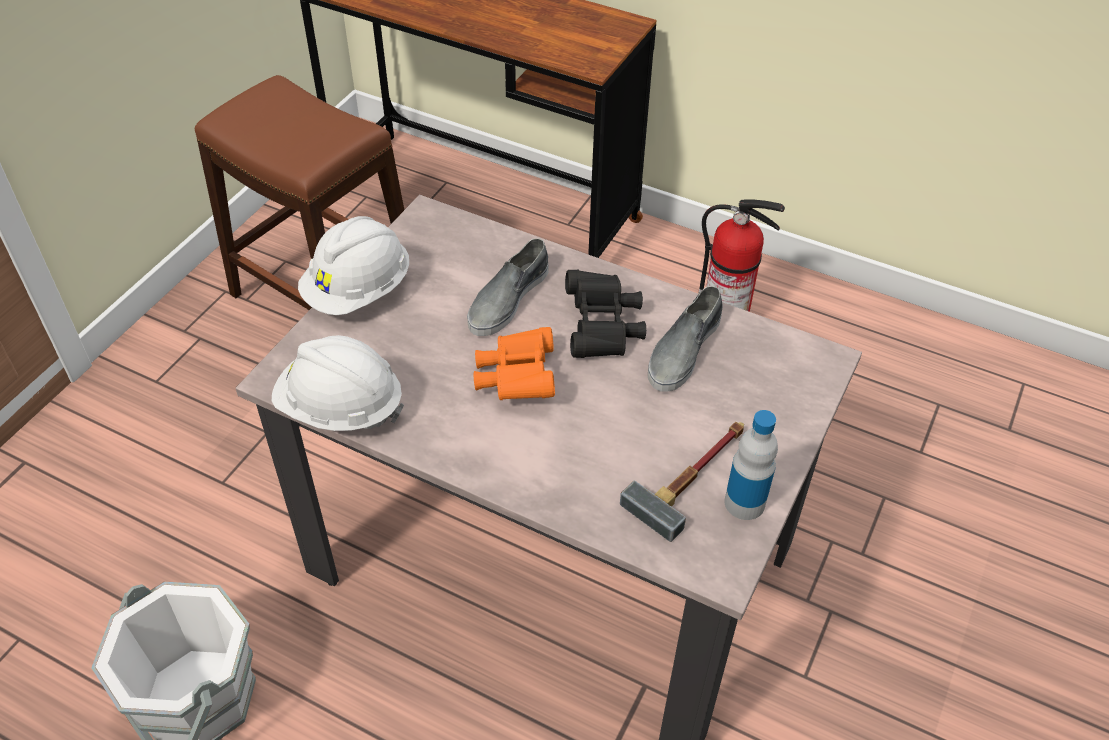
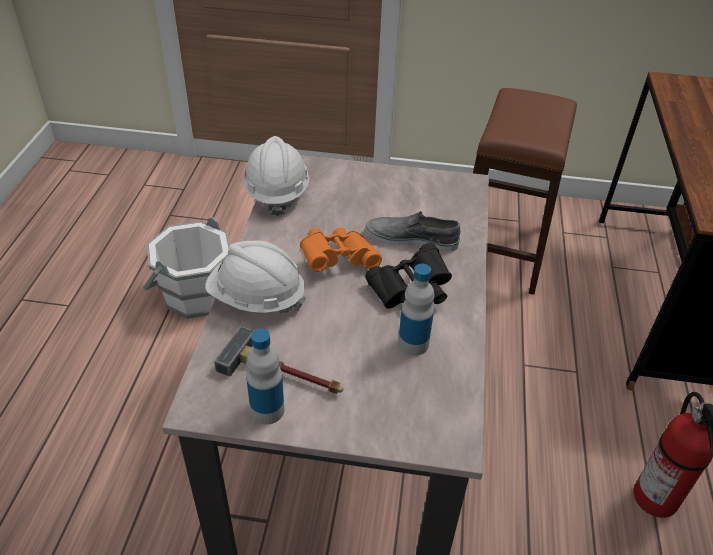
camera: 70 degrees right, 5 degrees down
(359, 291) = (378, 174): white hard hat -> white hard hat (257, 298)
(683, 350) = (413, 343): grey shoe -> bottle

